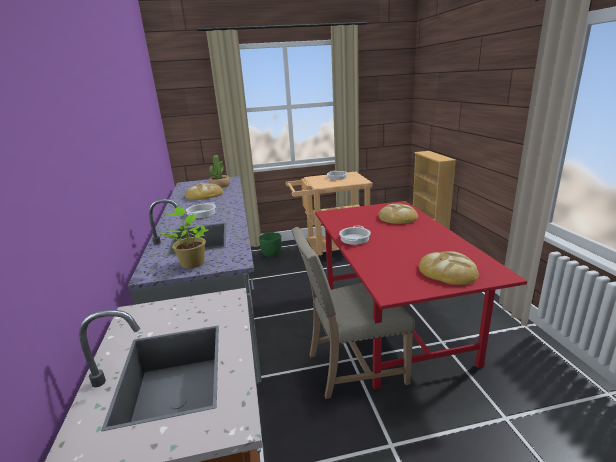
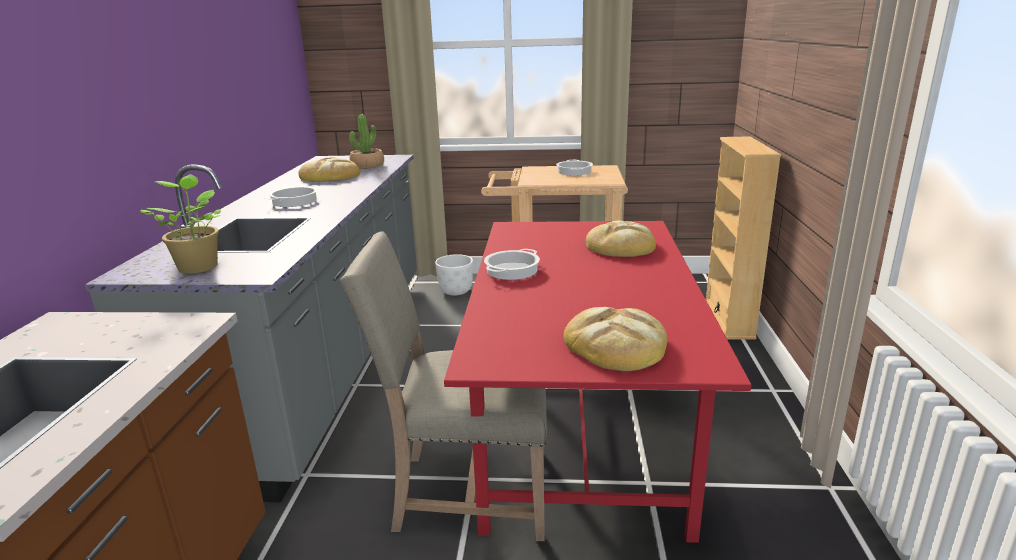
camera: 15 degrees right, 0 degrees up
(271, 254) = (456, 291): green planter -> white planter

